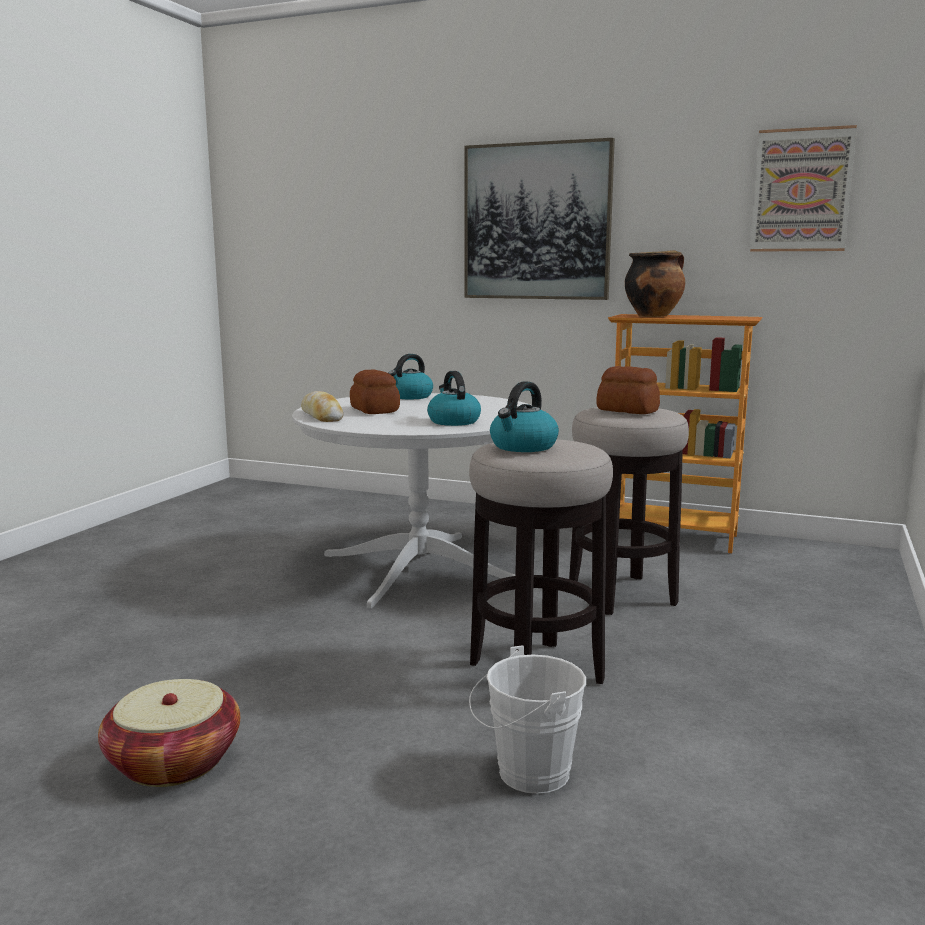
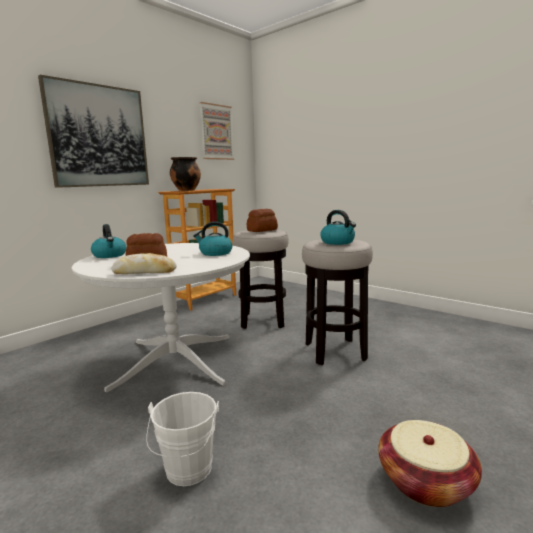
camera: 70 degrees left, 0 degrees up
(526, 774) = (427, 369): white bucket -> white bucket (187, 473)

